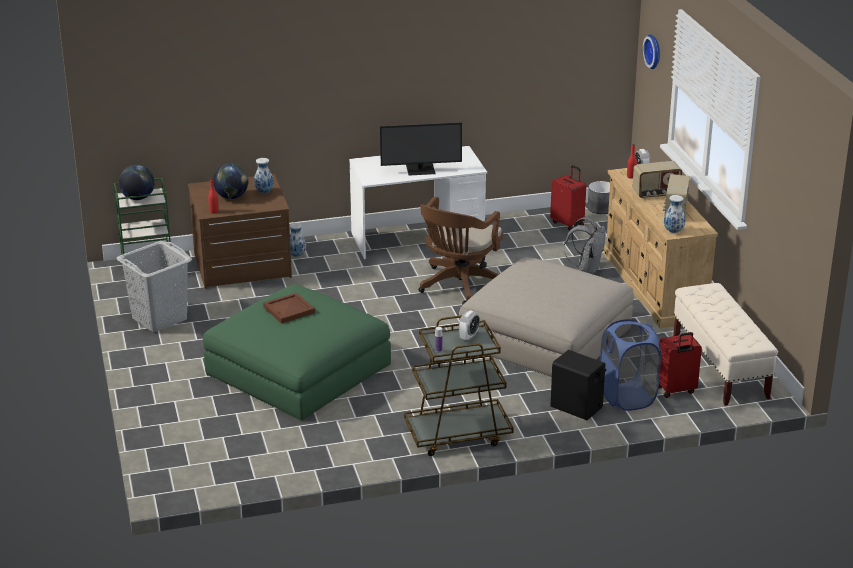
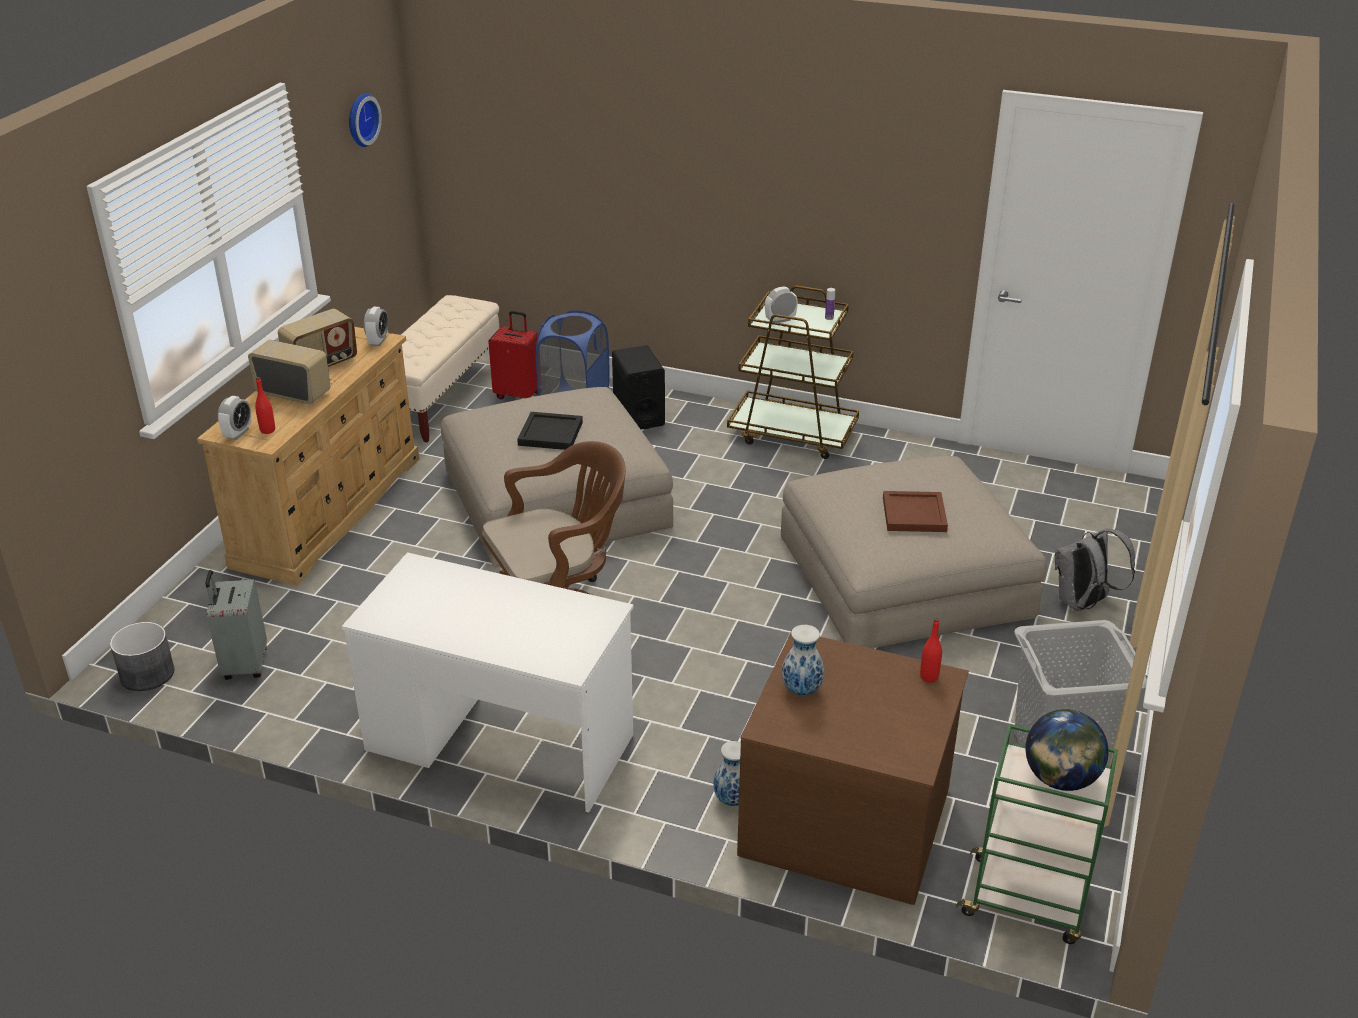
camera: 145 degrees left, 5 degrees up
(231, 197) = (872, 701): globe -> none
(298, 369) = (904, 576): green ottoman -> beige ottoman
(420, 169) = (498, 601): monitor -> none
(543, 281) = (549, 434): none -> black tray
(568, 223) = (244, 665): red suitcase -> grey suitcase
(586, 269) = (359, 570): grey backpack -> grey backpack (1082, 603)
(654, 51) = (49, 341): wall clock -> wall clock (360, 119)
(674, 231) = (378, 341): vase -> alarm clock

